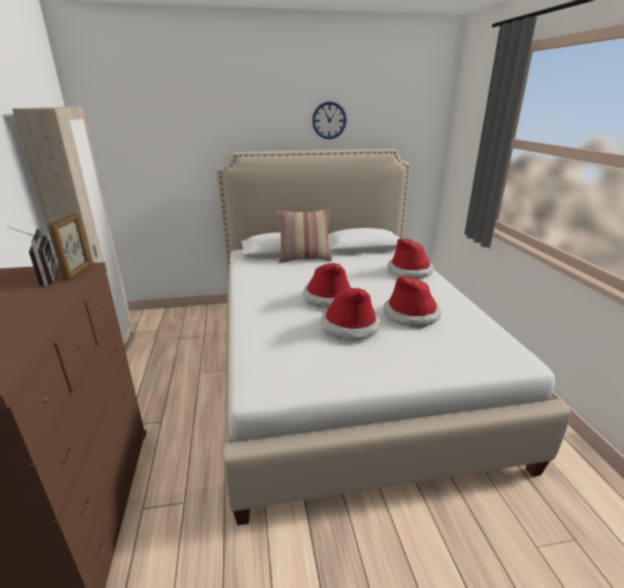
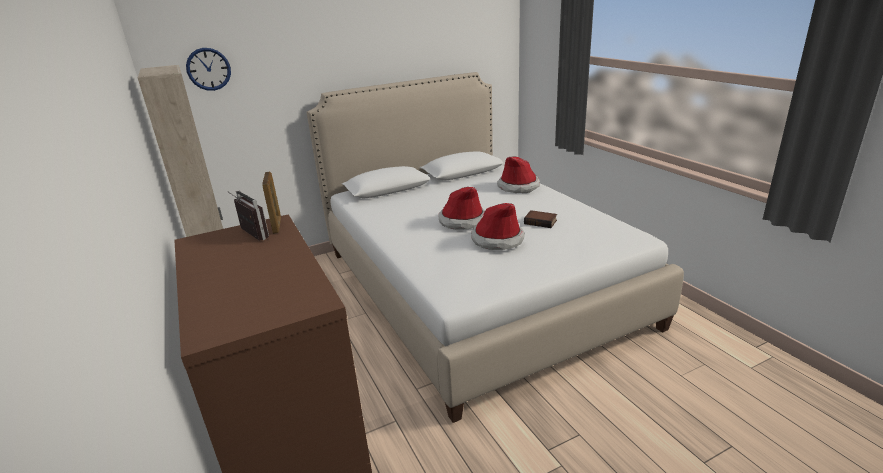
camera: 15 degrees left, 0 degrees up
(304, 259) = (414, 191): pillow -> none
(329, 120) = (410, 50): wall clock -> wall clock (208, 69)
(411, 315) = (541, 222): hat -> book

